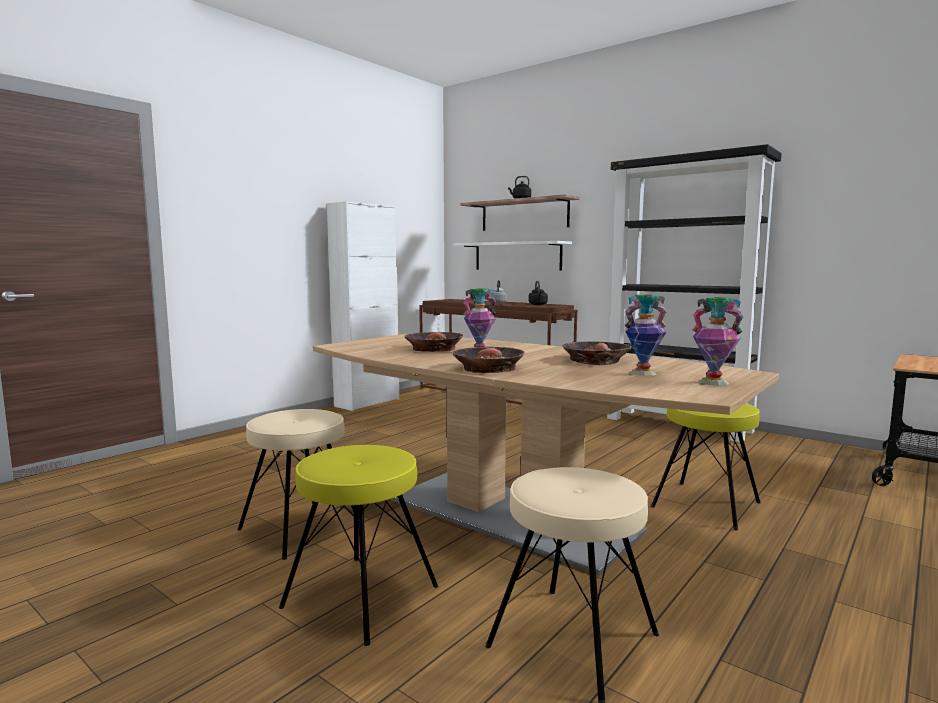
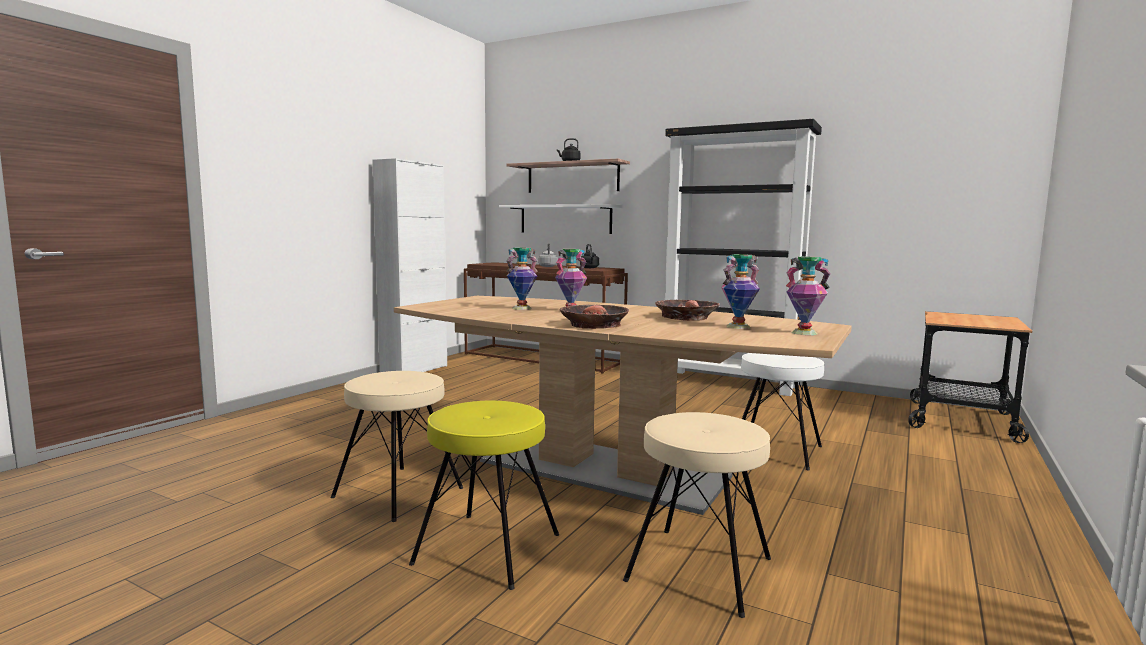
camera: 10 degrees left, 0 degrees up
(433, 348) = (522, 308): bowl -> vase
(706, 504) = (776, 450): yellow stool -> white stool

